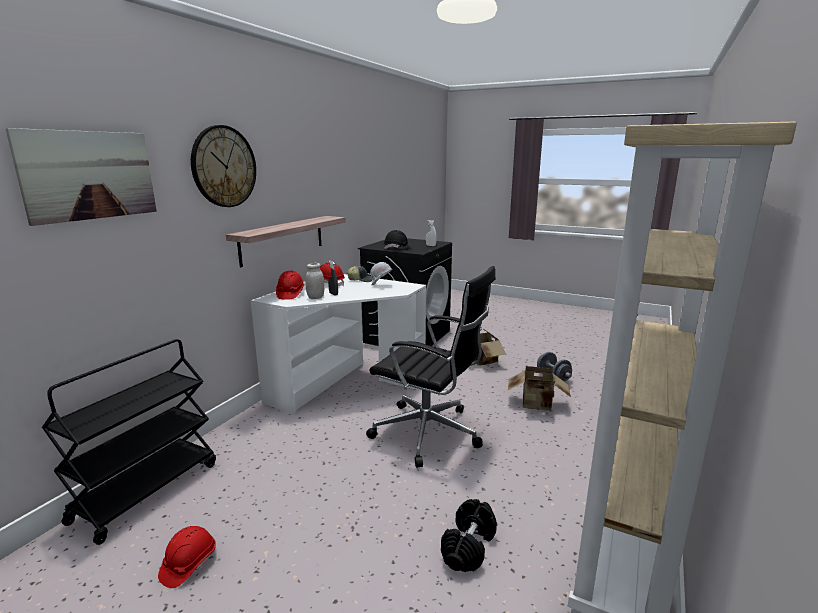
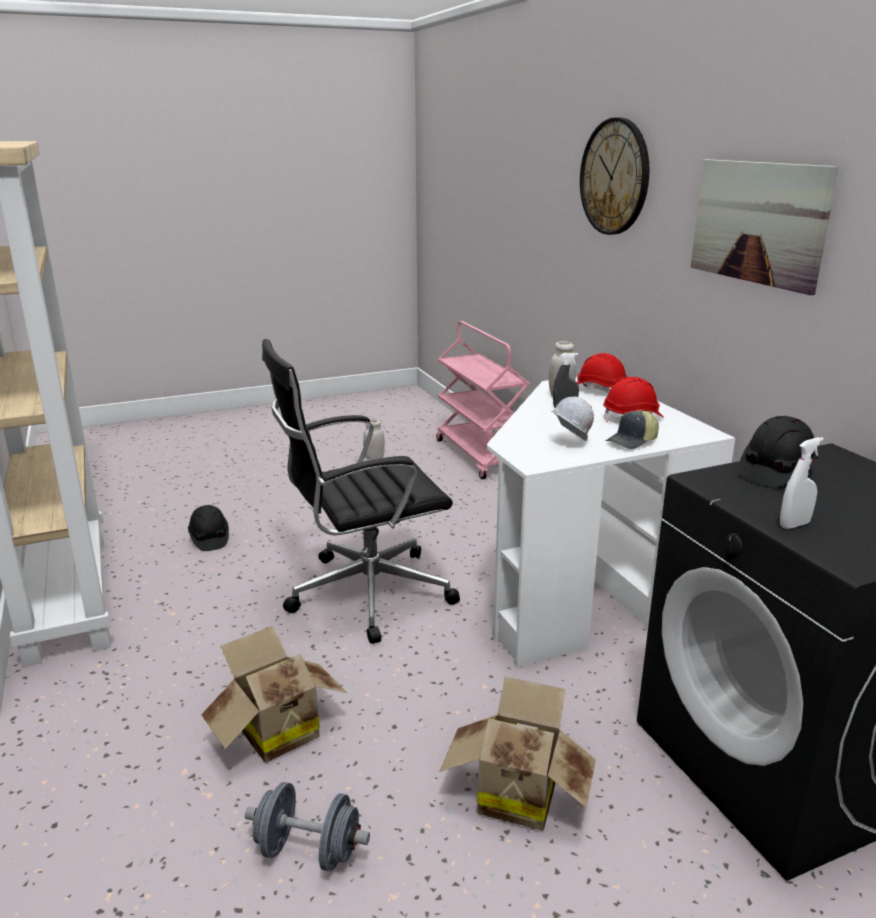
camera: 130 degrees right, 5 degrees up
(90, 175) = (525, 172): picture -> picture (758, 222)
(147, 491) = (480, 456): black cart -> pink cart
(188, 564) = (374, 457): red hard hat -> white jar
(283, 239) = (669, 317): shelf -> none
(469, 547) = (209, 539): black dumbbell -> black hard hat

